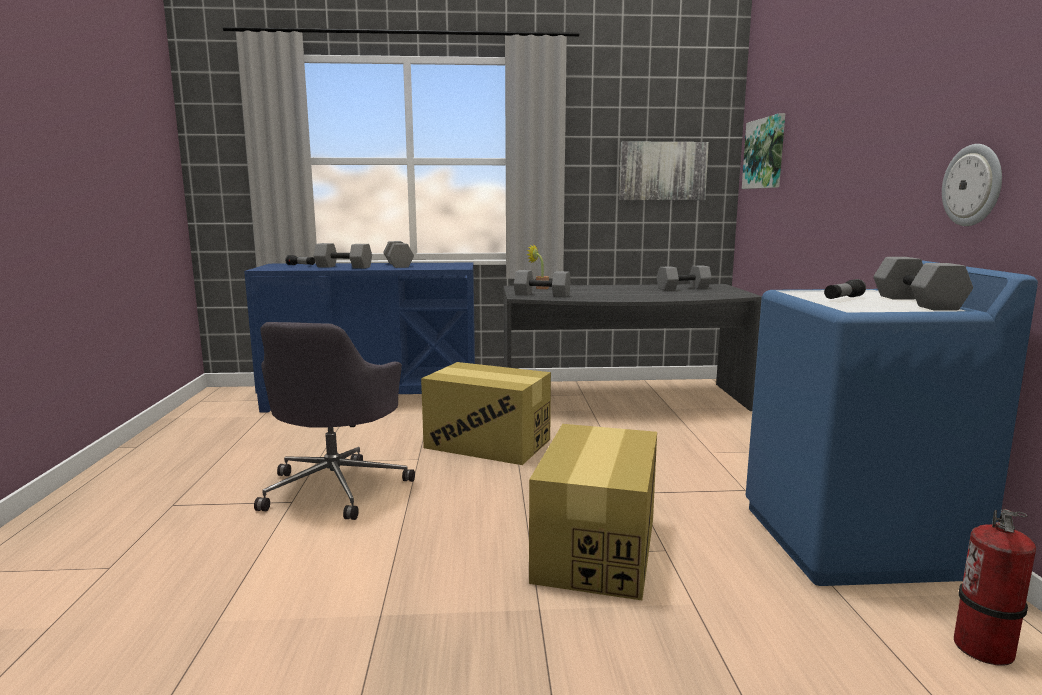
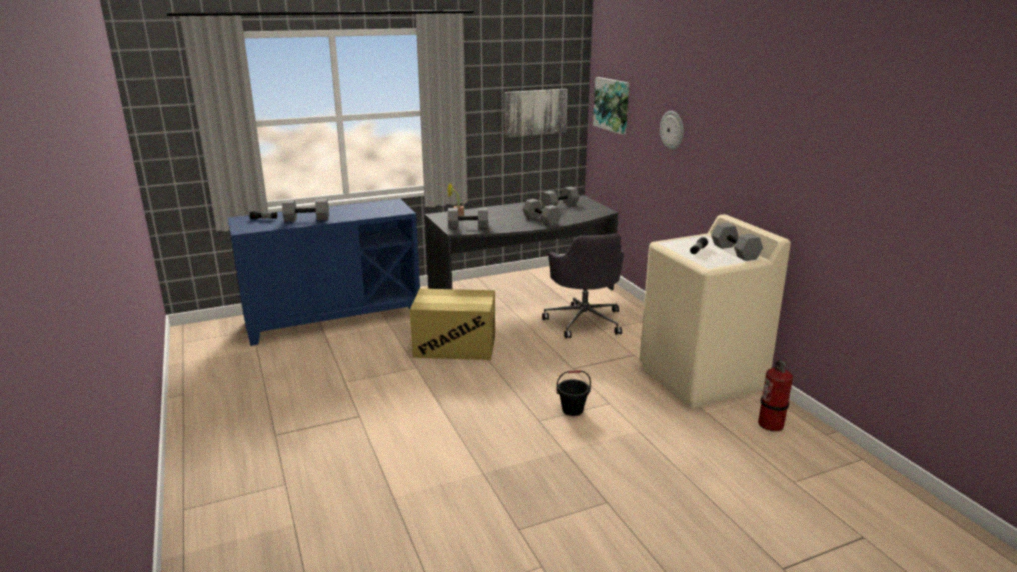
camera: 20 degrees left, 10 degrees up
(336, 487) = (379, 400): grey office chair -> grey office chair (584, 321)
(397, 265) = (346, 210): grey dumbbell -> grey dumbbell (540, 220)
(596, 548) = (572, 410): cardboard box -> black bucket
(853, 540) = (701, 378): blue washing machine -> beige washing machine
(973, 185) = (757, 179): wall clock -> wall clock (672, 130)

